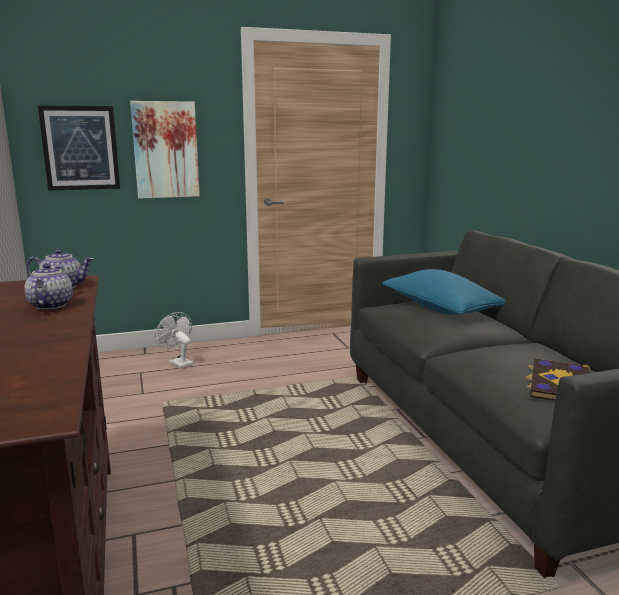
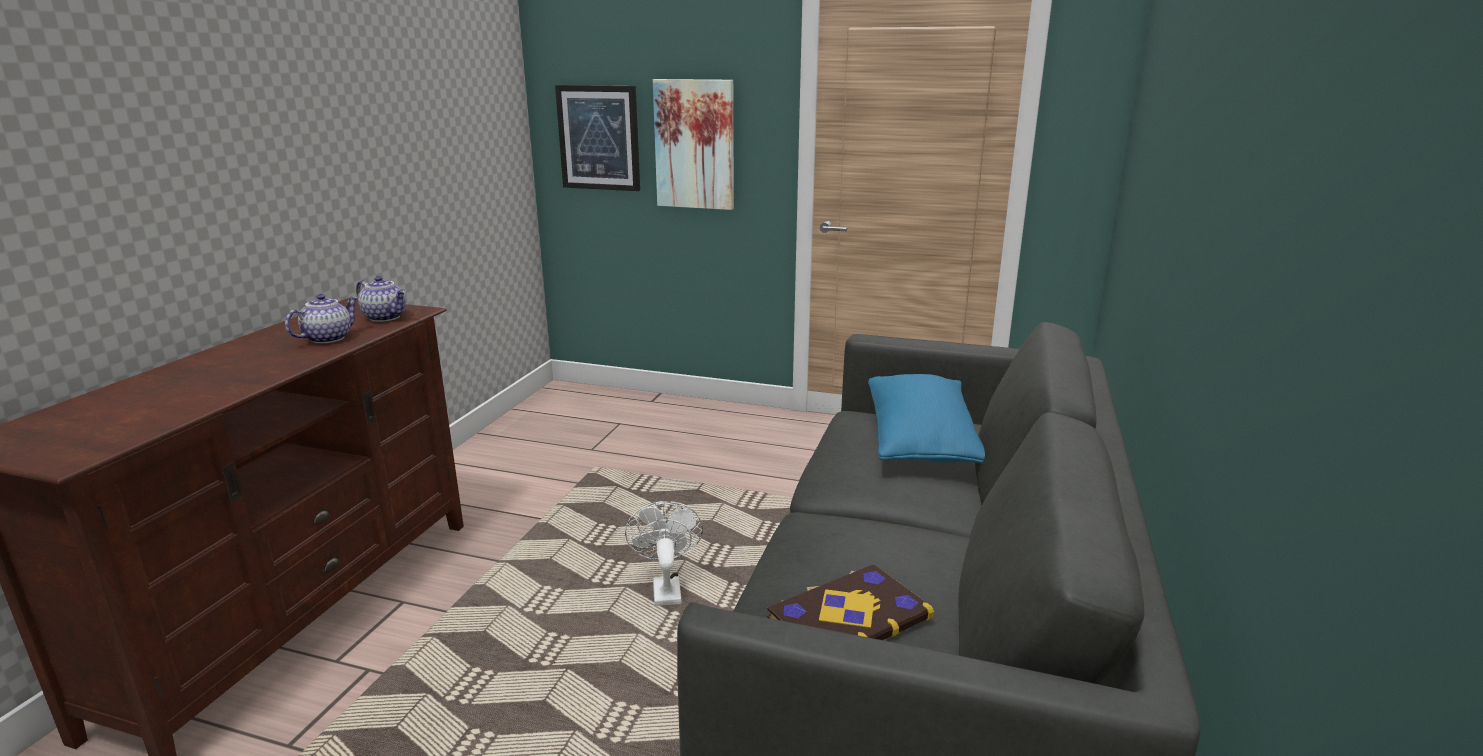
camera: 35 degrees right, 5 degrees up
(178, 362) = (669, 422): white fan -> white fan (665, 588)

